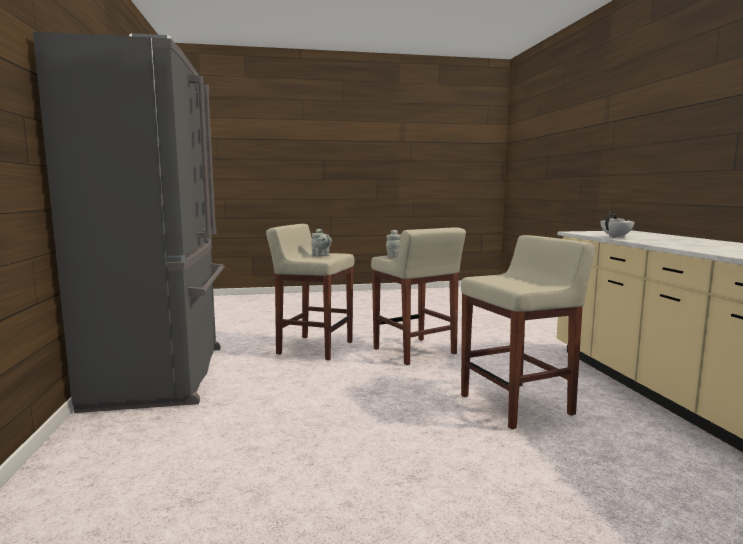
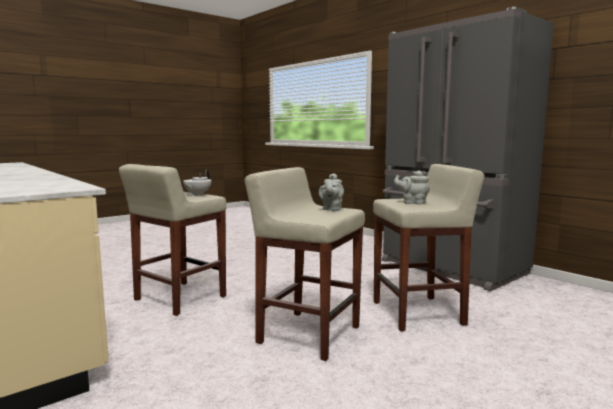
camera: 150 degrees right, 0 degrees up
(616, 237) = (53, 180): white teapot -> white teapot (197, 194)

